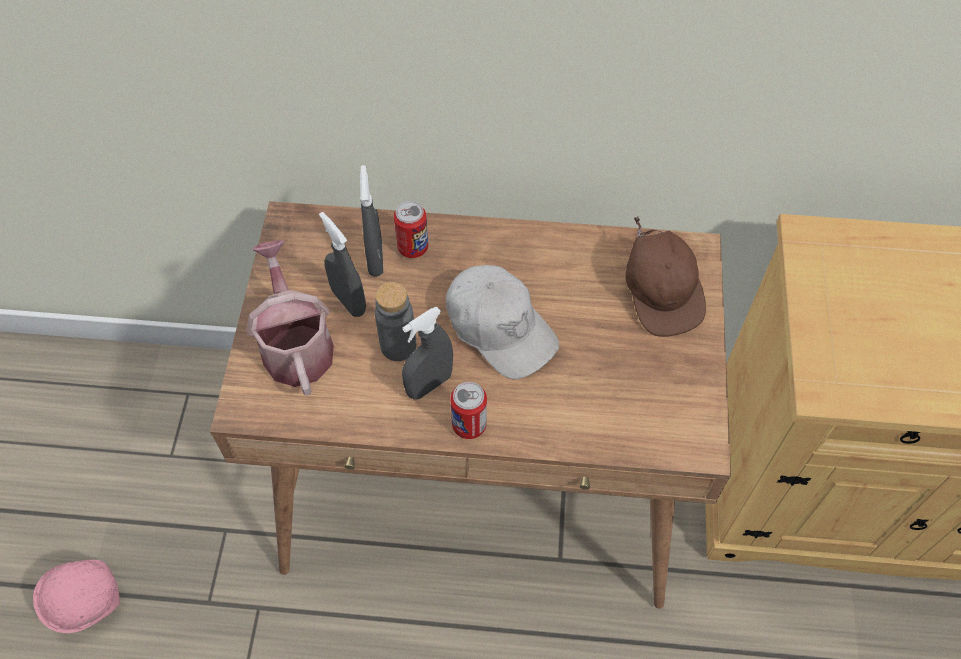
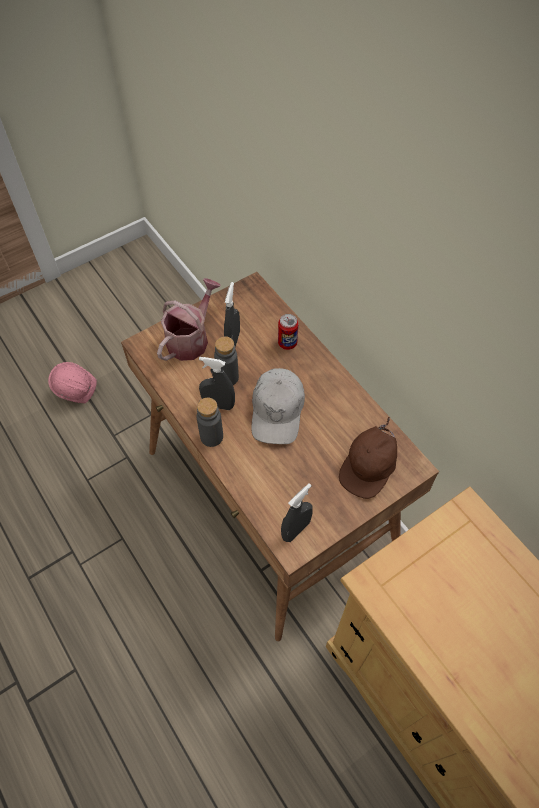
camera: 50 degrees right, 0 degrees up
(375, 259) = (266, 333): grey spray bottle -> grey spray bottle (296, 530)
(469, 425) = (211, 436): can -> grey bottle

